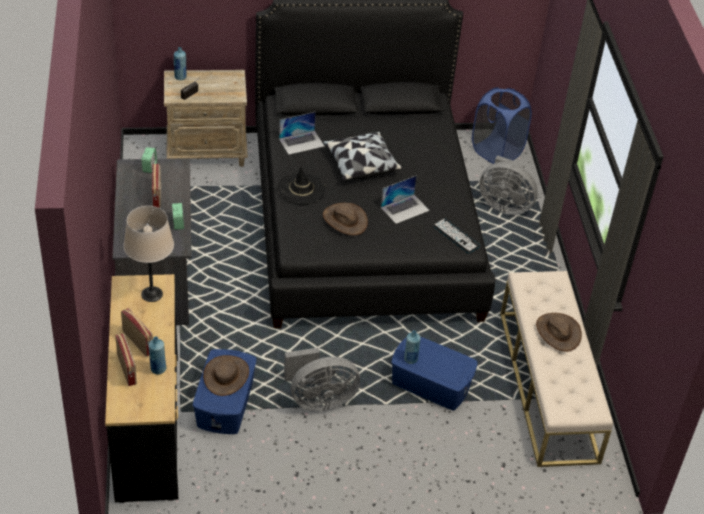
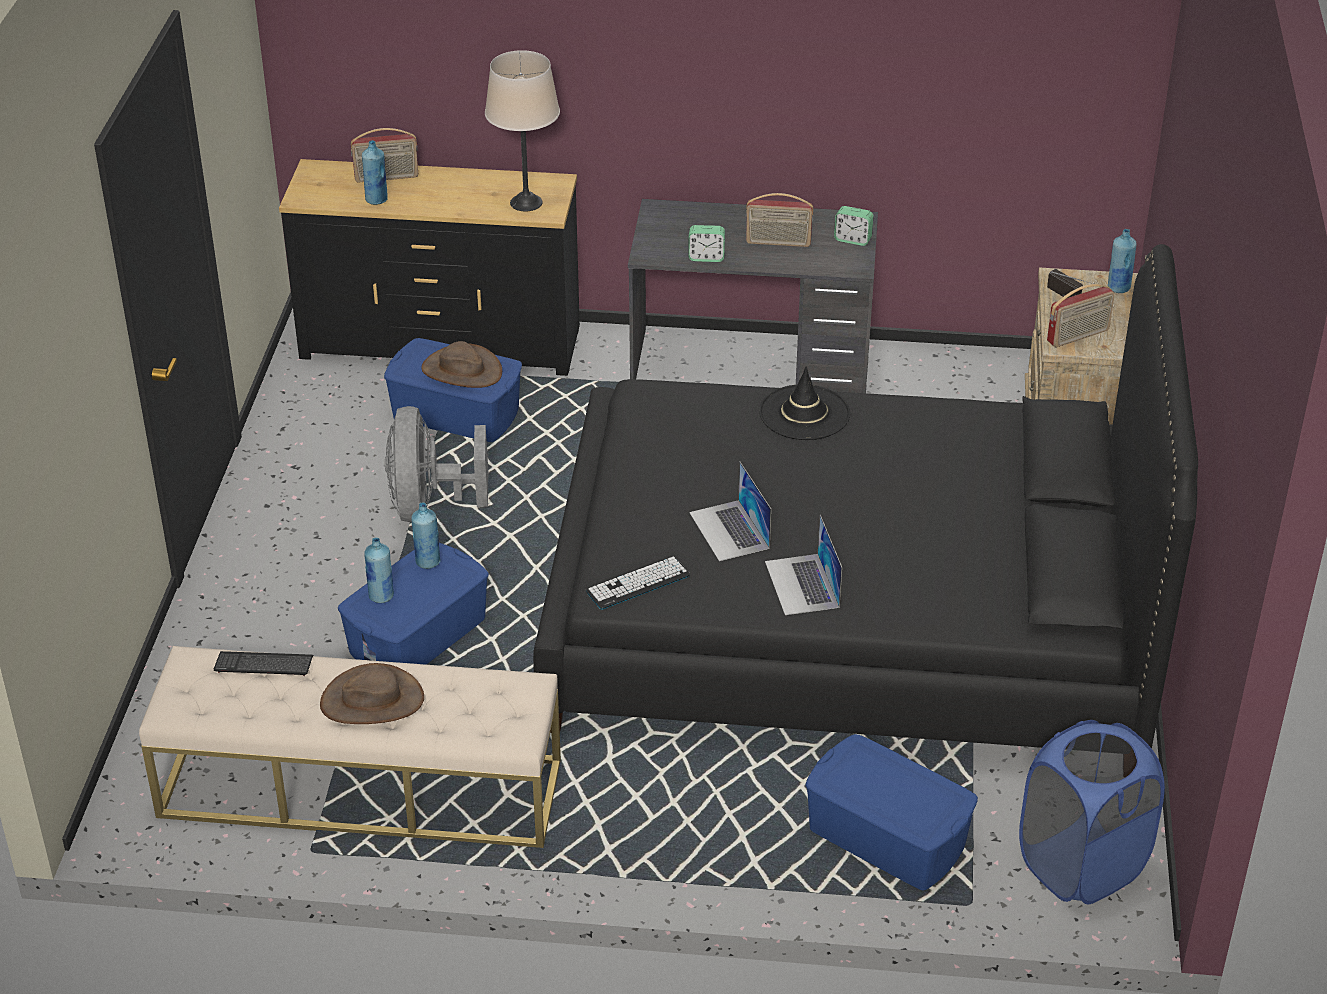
camera: 105 degrees right, 5 degrees down
(138, 342) = (434, 188): radio -> radio (1078, 336)
(301, 142) = (944, 430): laptop -> laptop (802, 584)
(345, 220) = (707, 450): brown hat -> none
(360, 164) = (869, 492): pillow -> none
(444, 373) = (381, 596): none -> blue bottle
(504, 205) = (887, 838): grey fan -> blue storage box
(551, 379) = (263, 665): none -> keyboard

